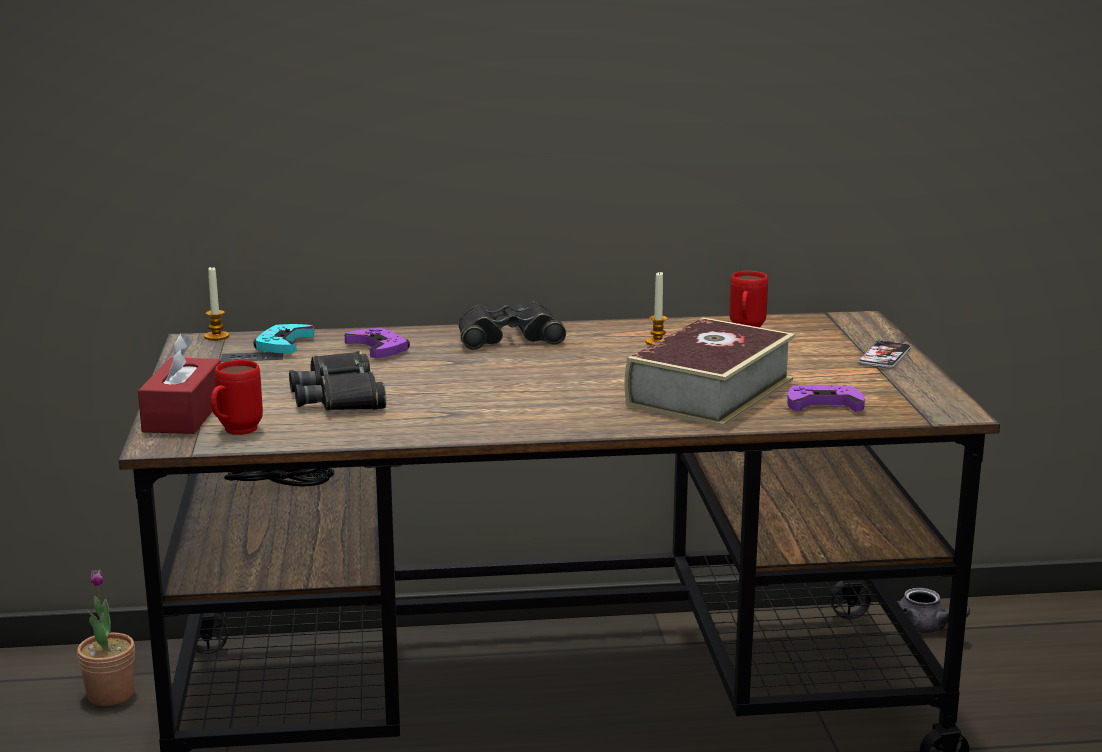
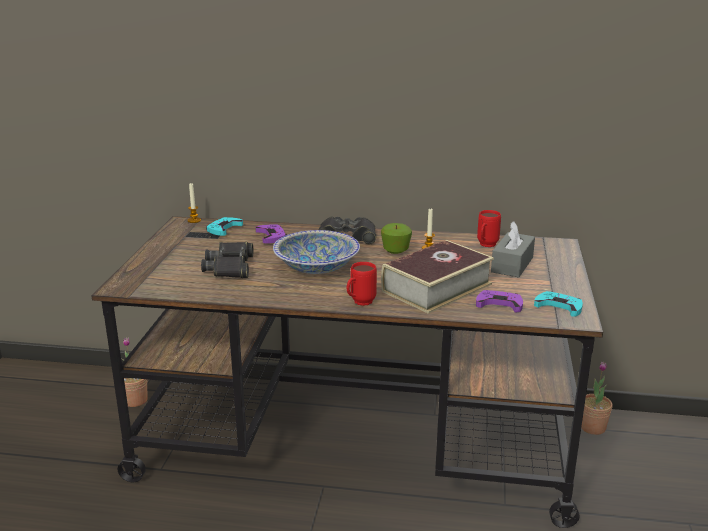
camera: 15 degrees right, 5 degrees up
(183, 415) = (142, 270): red tissue box -> none
(235, 432) = (160, 284): red mug -> red mug (359, 303)
(491, 383) = (316, 267): none -> bowl
(605, 349) = (396, 250): none -> apple
(805, 352) = (512, 265): none -> grey tissue box
(884, 356) = (559, 273): phone -> none
(915, 399) = (559, 307): none -> turquoise game controller
(926, 628) = (592, 427): grey teapot -> potted plant

